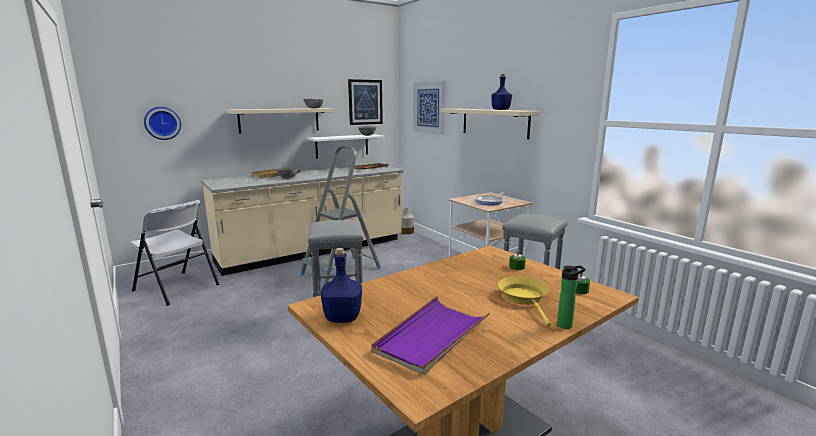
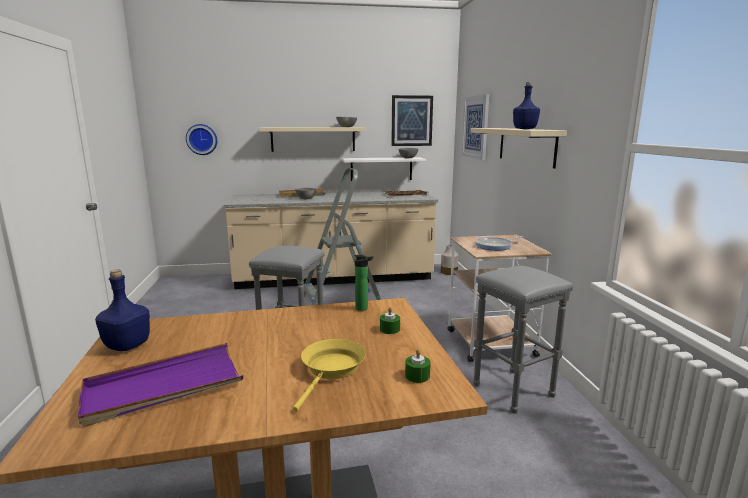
camera: 25 degrees right, 0 degrees up
(176, 288) = (191, 293): white chair -> none
(566, 325) = (322, 416): bottle -> bottle (363, 308)

